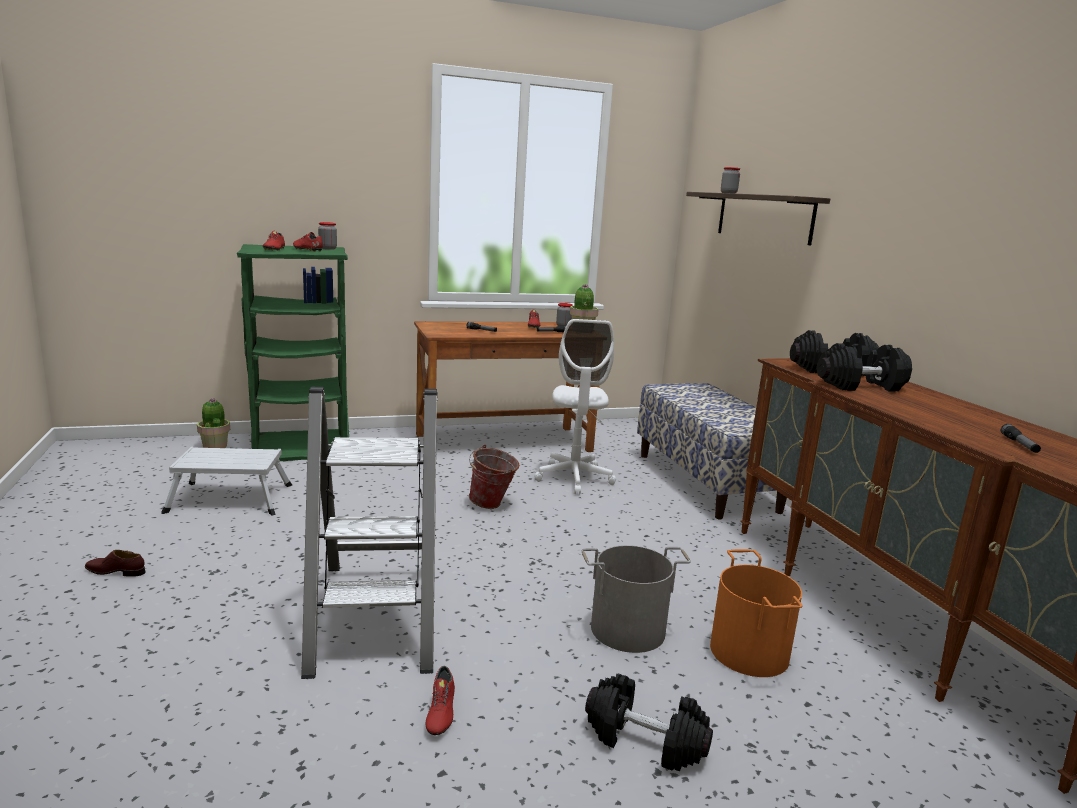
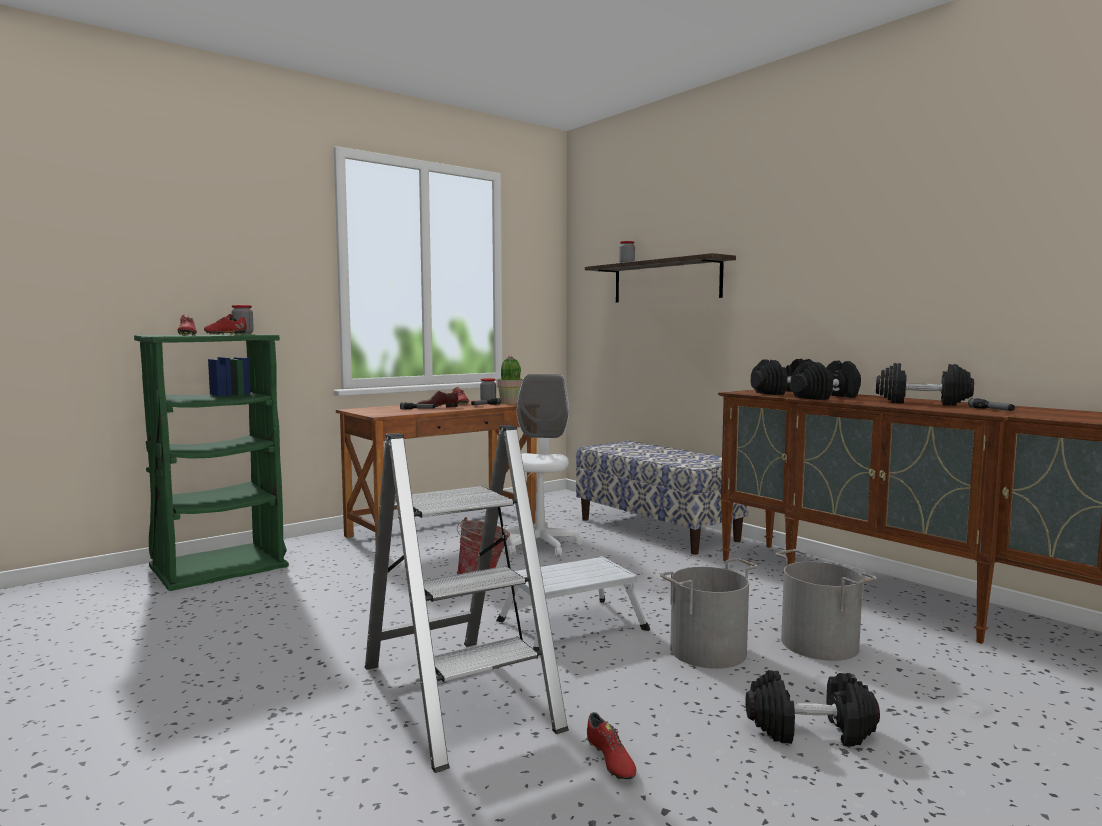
camera: 20 degrees left, 10 degrees down
(115, 571) = (89, 729): brown shoe -> brown shoe (437, 407)
(215, 446) = (106, 583): potted plant -> none
(231, 498) = (178, 628): white step ladder -> white step ladder (573, 625)
(574, 478) = (540, 546): white office chair -> white office chair turned 150 degrees counterclockwise
(748, 652) = (818, 644): orange bucket -> grey bucket
(960, 415) = (922, 402): none -> black dumbbell

